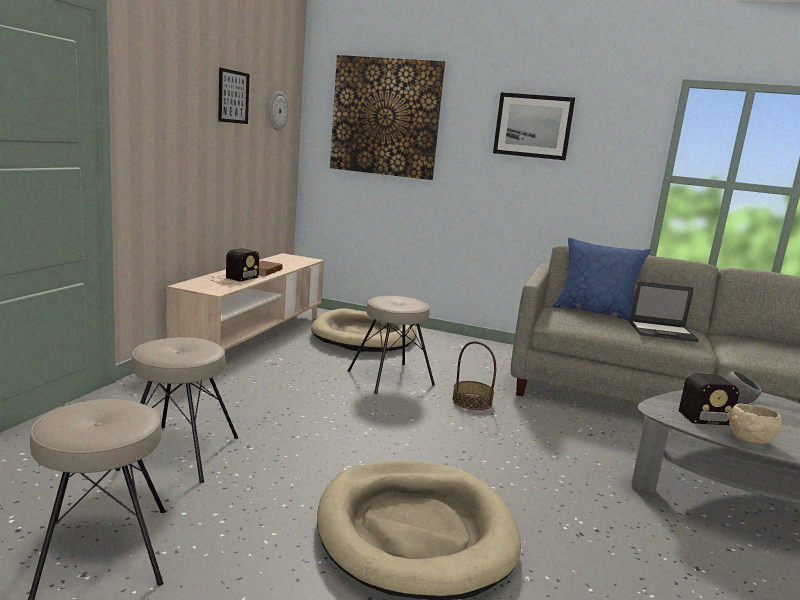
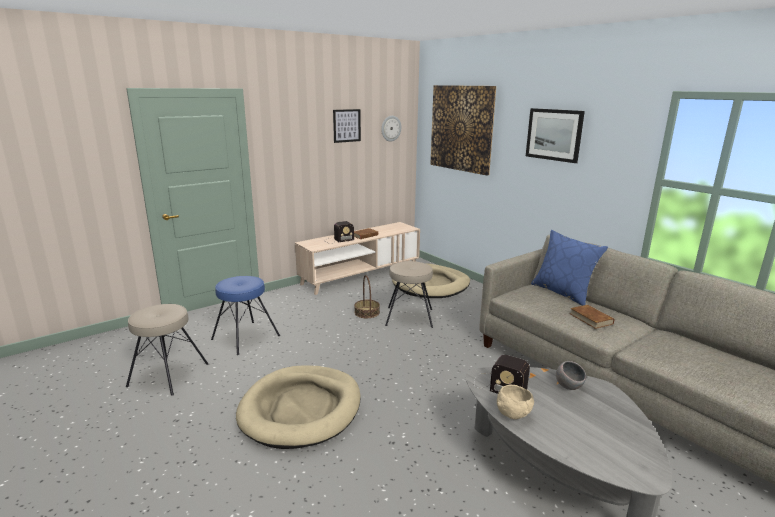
camera: 35 degrees right, 5 degrees up
(179, 452) = (245, 337): beige stool -> blue stool
(472, 401) = (443, 343): basket -> basket (366, 312)
(663, 332) = (591, 319): laptop -> brown book

